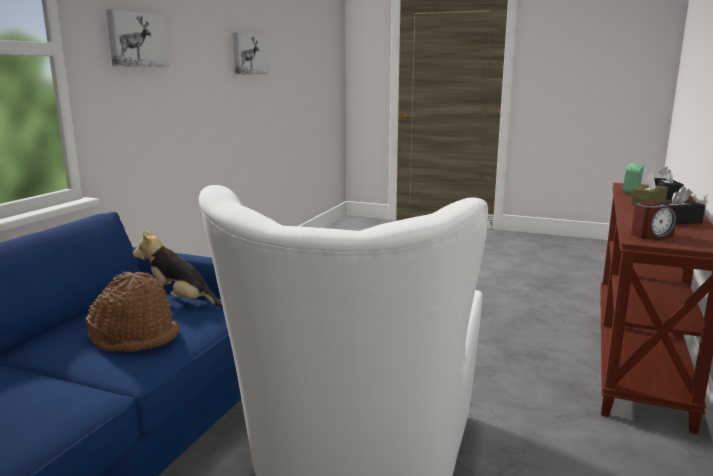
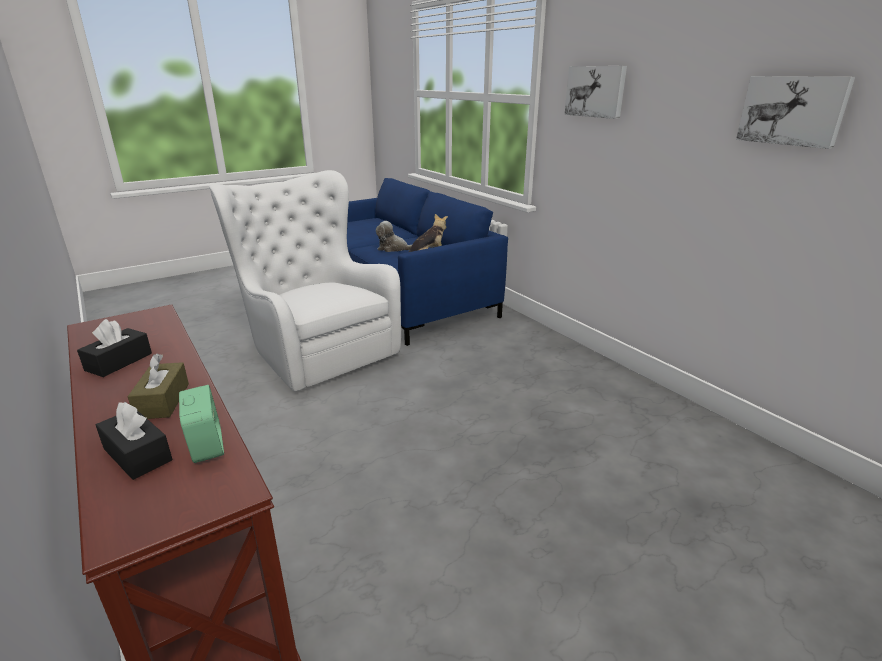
camera: 125 degrees right, 10 degrees up
(135, 337) = (393, 248): brown hat -> plush toy
(651, 235) = (146, 322): alarm clock -> none

